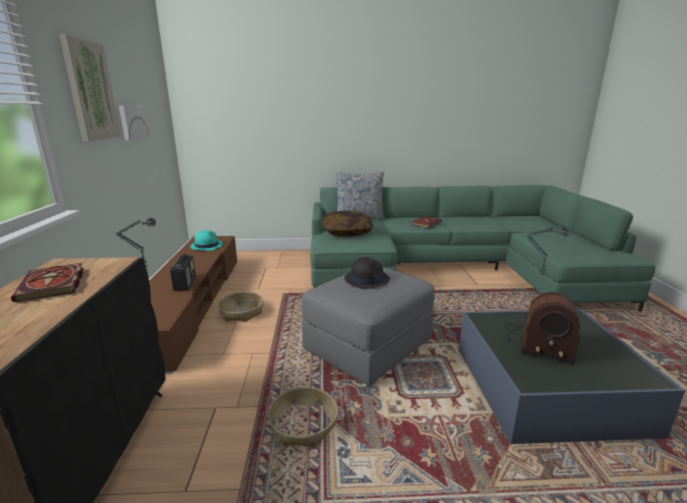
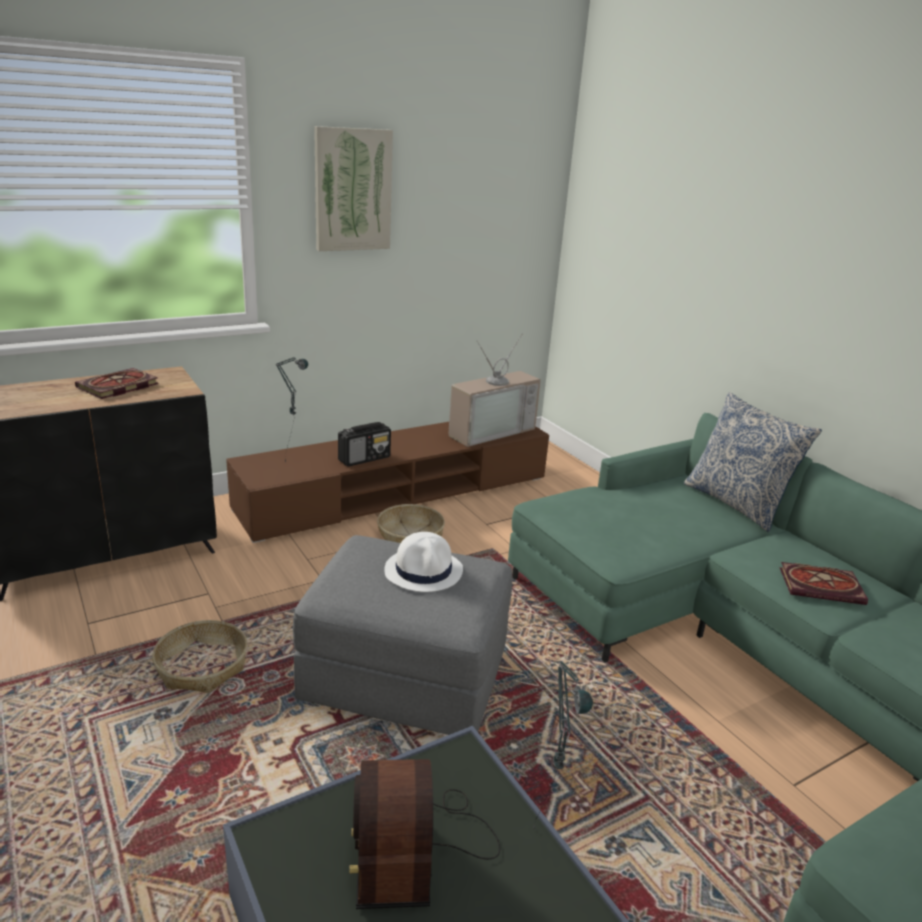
camera: 60 degrees right, 5 degrees up
(132, 122) = (438, 229): picture -> none
(206, 245) = (489, 430): turquoise hat -> television
(347, 232) = (632, 510): pillow -> none
(366, 279) = (424, 571): black hat -> white hat

